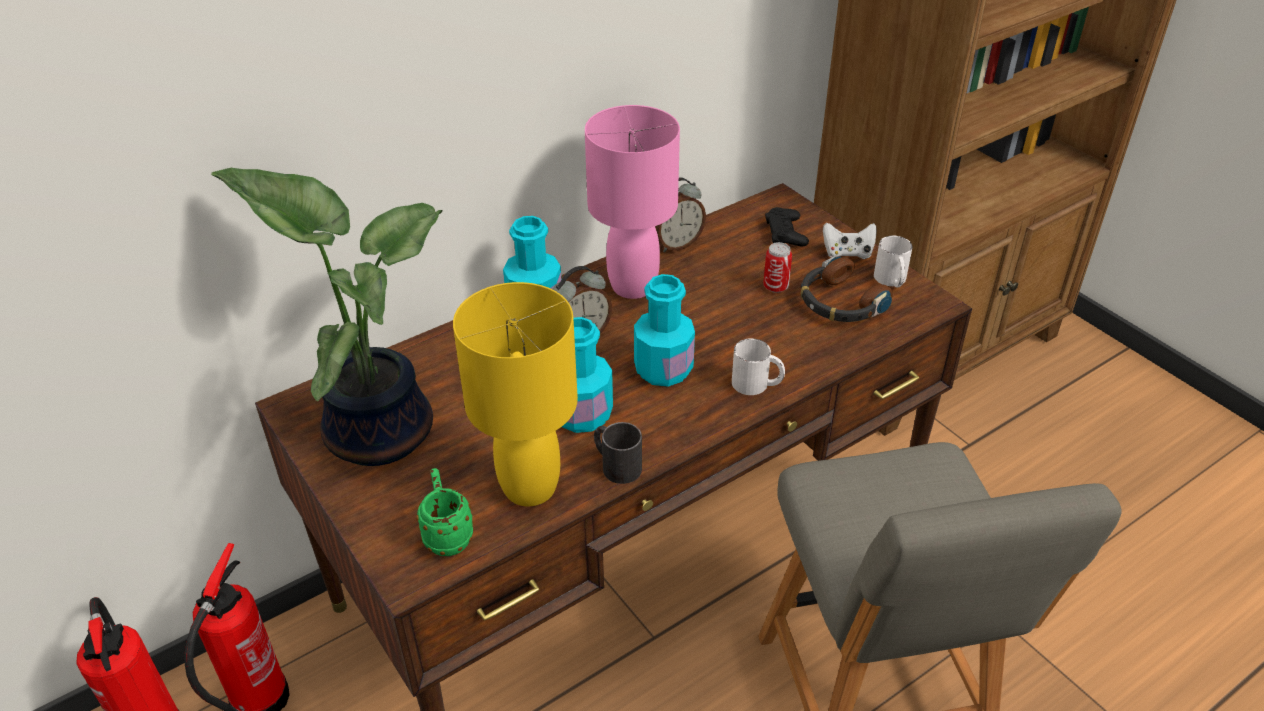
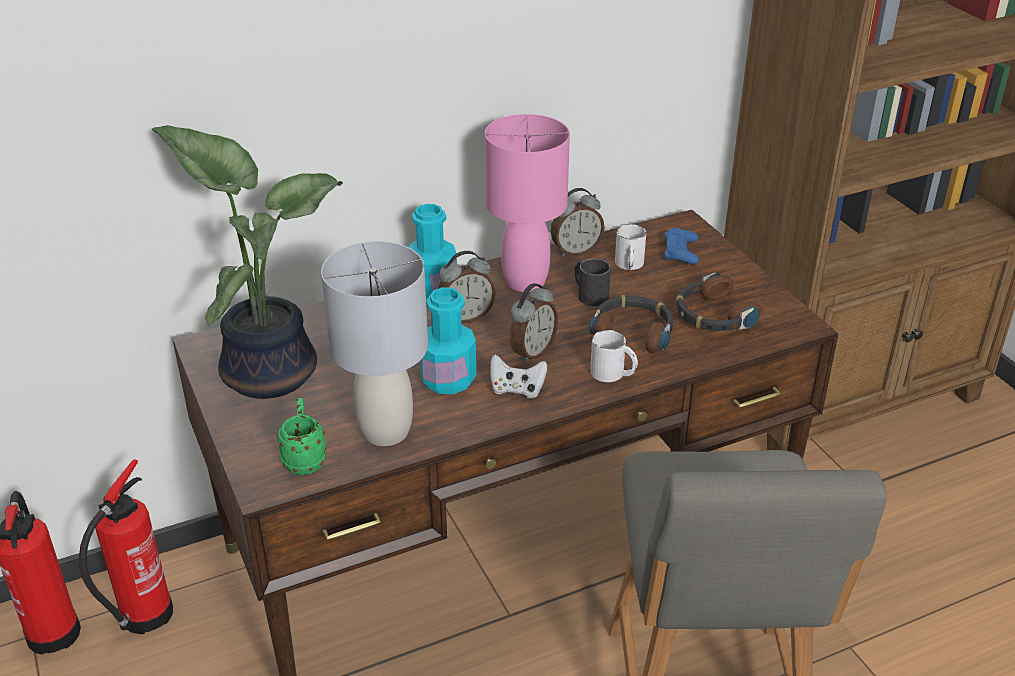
camera: 10 degrees right, 5 degrees down
(531, 487) = (386, 432): yellow table lamp -> grey table lamp
(615, 465) = (466, 423): black mug -> black mug (589, 294)
(663, 369) = (532, 352): turquoise bottle -> alarm clock
(763, 331) = (633, 331): none -> headphones
(775, 287) = (656, 296): can -> none
(785, 233) = (680, 251): black game controller -> blue game controller
(847, 253) = (733, 274): white game controller -> white game controller (517, 390)
(892, 280) = (768, 302): white mug -> white mug (629, 265)

